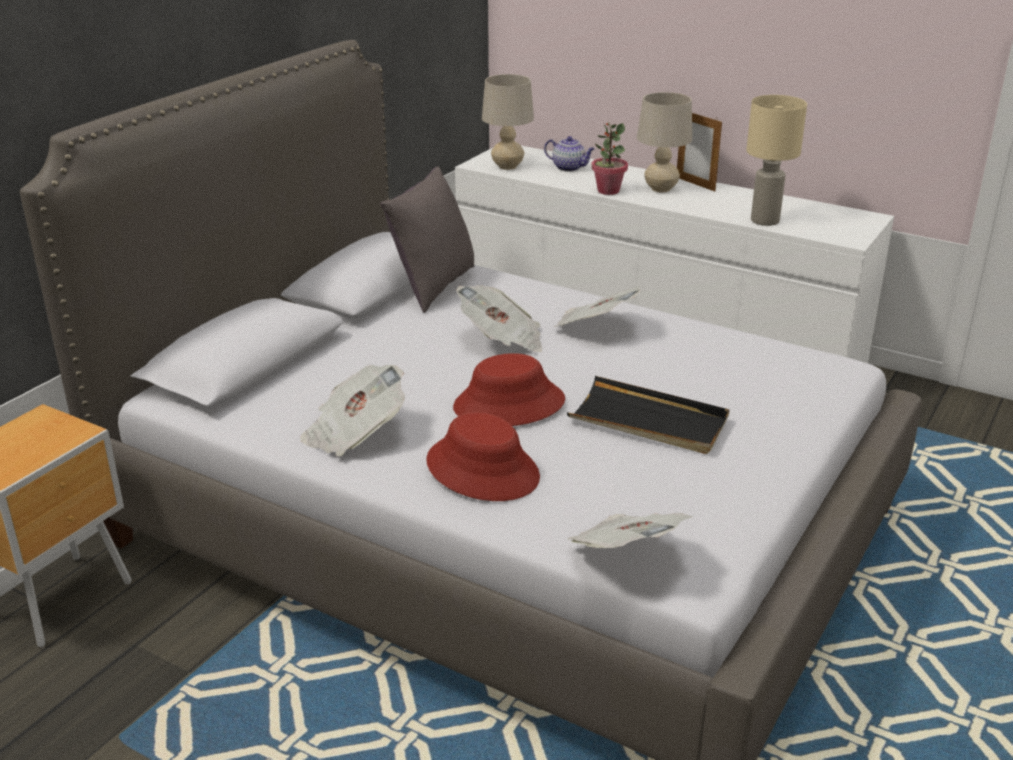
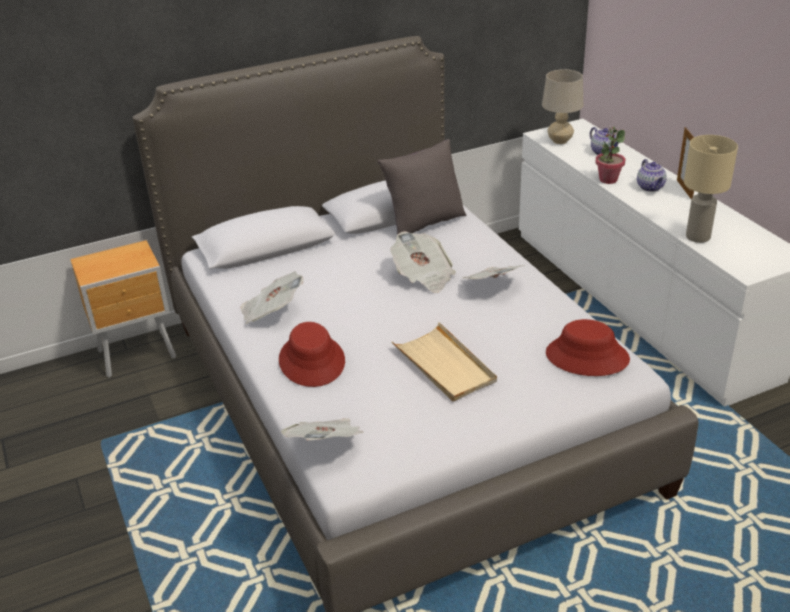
camera: 35 degrees right, 5 degrees up
(509, 405) = (374, 324): red hat -> red hat (587, 357)
(649, 421) = (444, 365): black tray -> beige tray
(660, 189) = (651, 187): beige table lamp -> teapot

